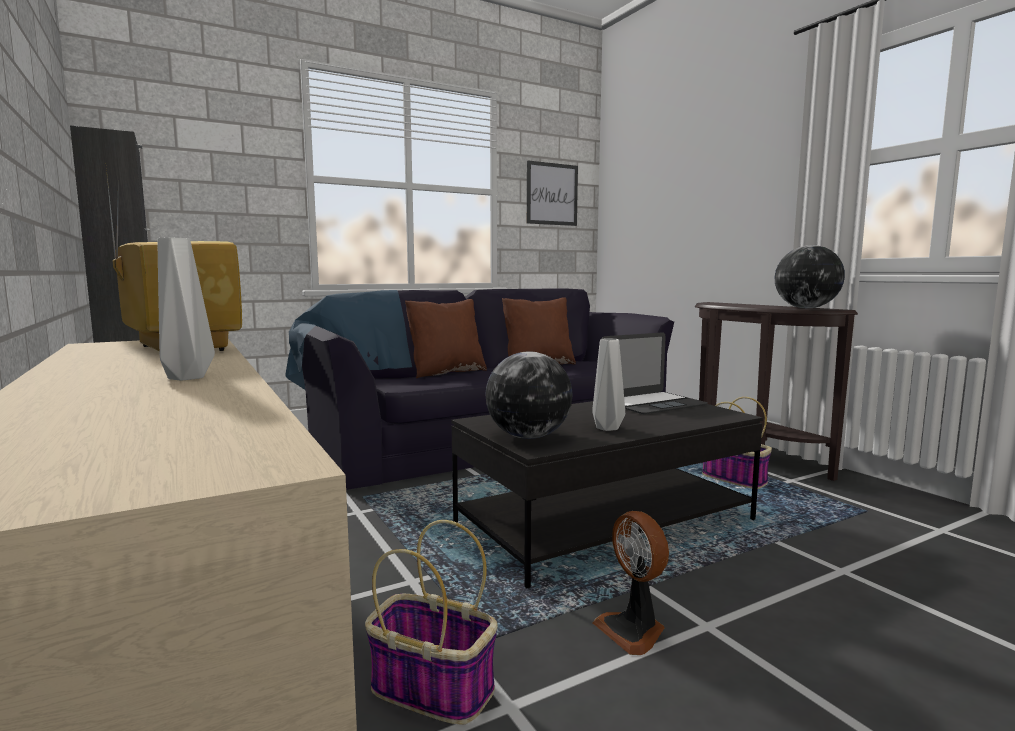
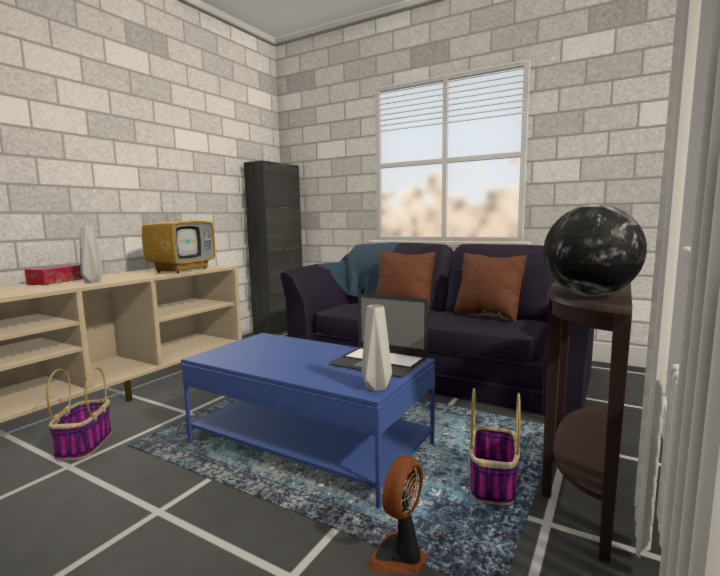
camera: 60 degrees right, 0 degrees up
(62, 394) = (55, 281): none -> tissue box
(529, 437) = (231, 351): globe -> none
(552, 194) = (596, 145): picture -> none
(605, 522) = (310, 443): black coffee table -> blue coffee table
(606, 428) = (271, 362): grey vase -> grey vase (375, 387)
(633, 630) = (146, 484): fan -> fan (400, 557)

